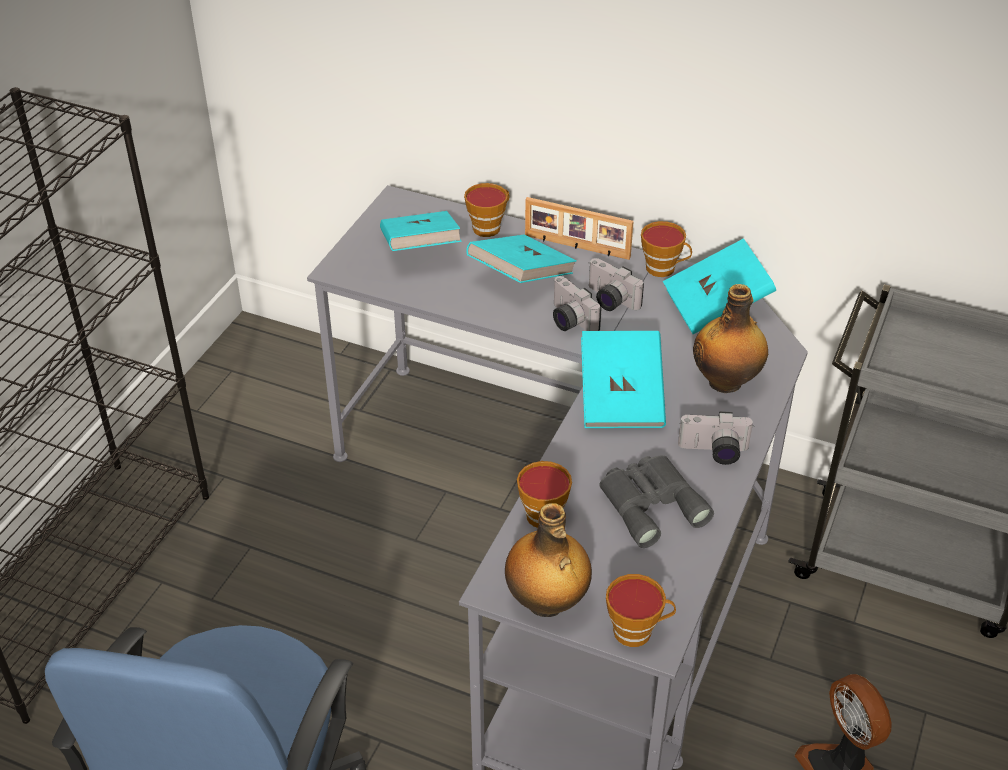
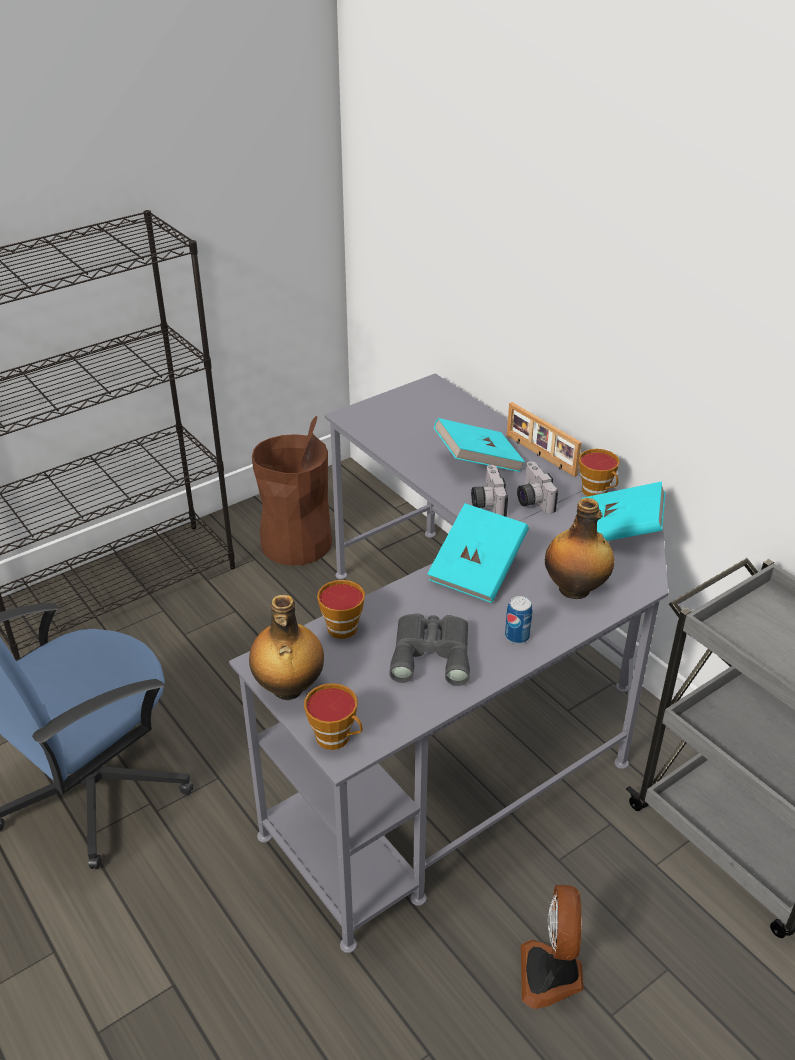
camera: 30 degrees right, 5 degrees down
(259, 438) = (296, 543): none -> brown trash can
(420, 250) = (419, 421): turquoise book -> none
(489, 227) = (484, 421): cup -> none
(714, 452) = (517, 636): camera -> can

